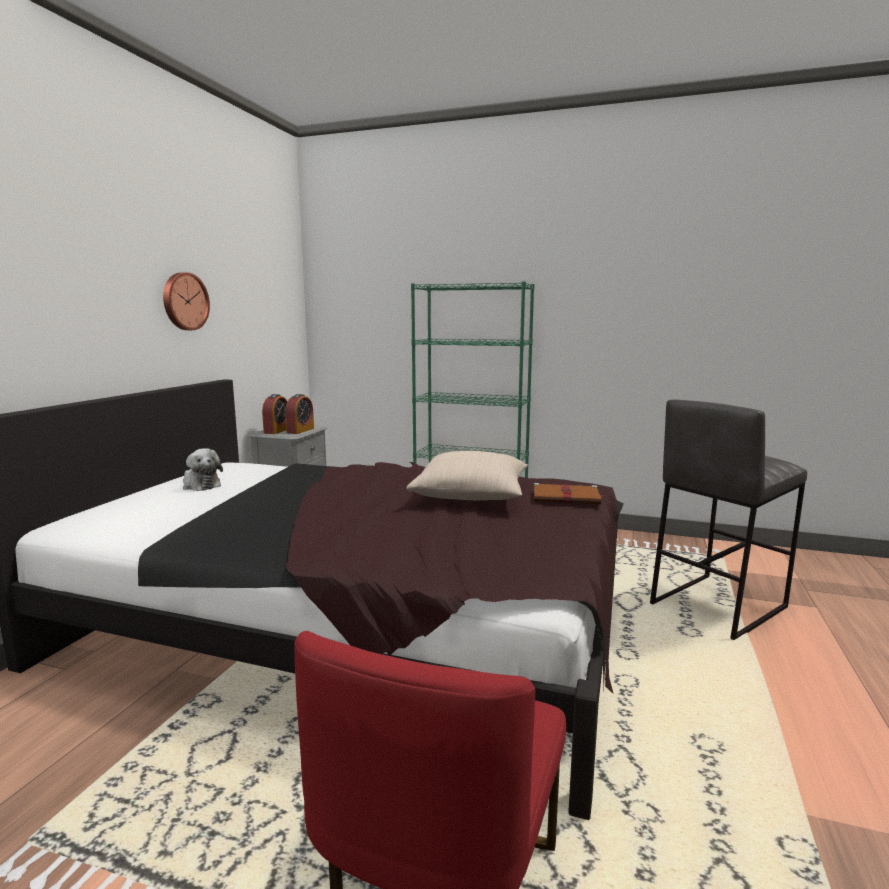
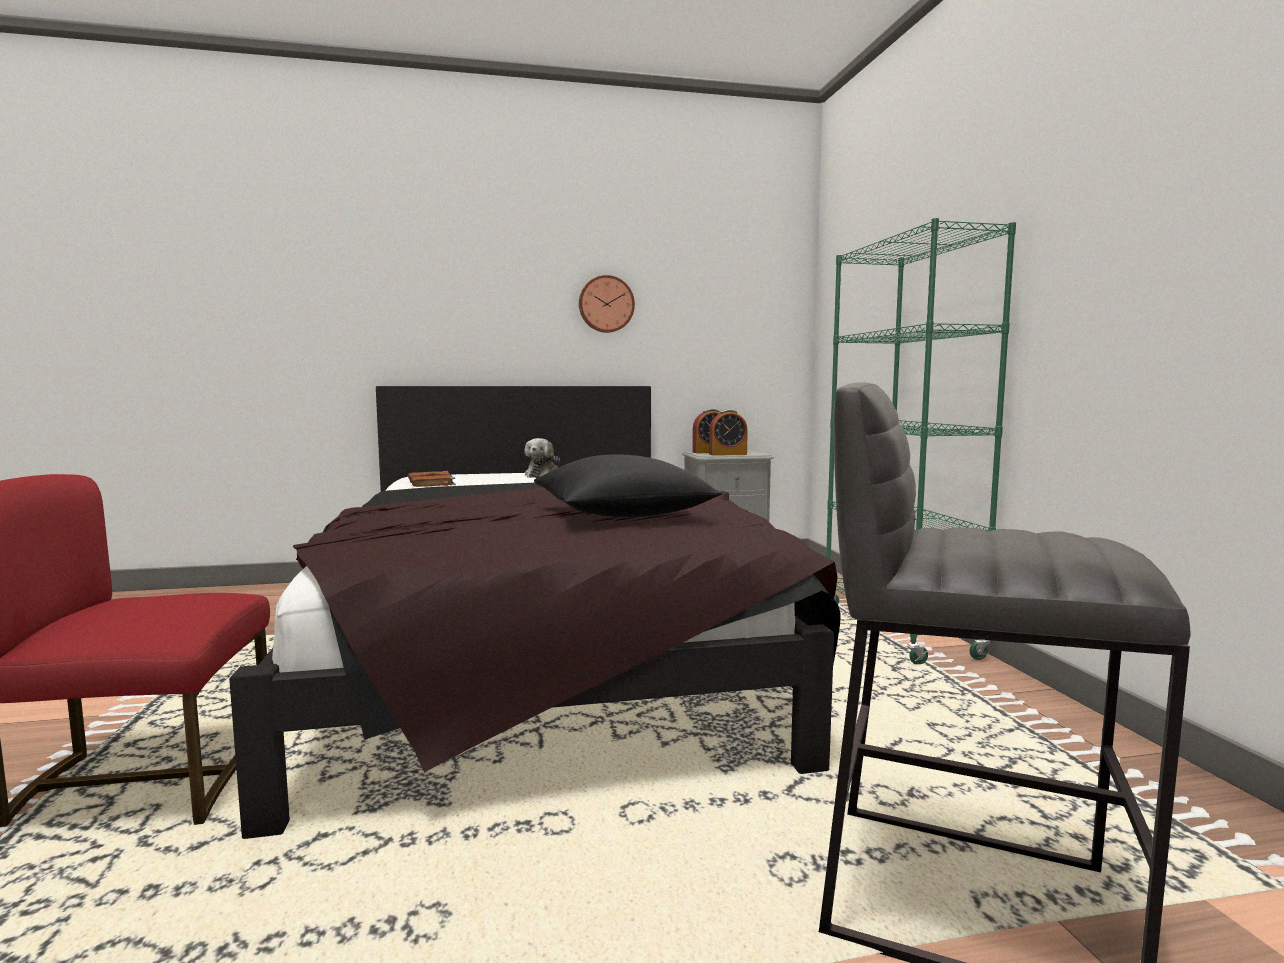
camera: 60 degrees right, 5 degrees down
(471, 496) = (622, 515): beige pillow -> black pillow
(567, 497) = (682, 538): brown book -> brown book (431, 482)

